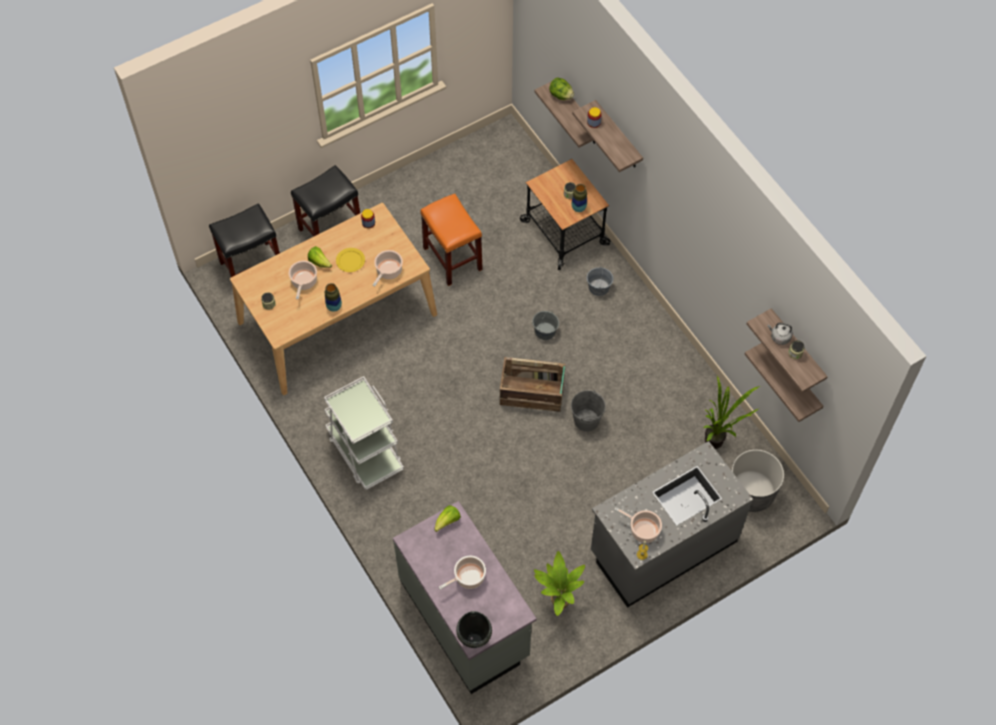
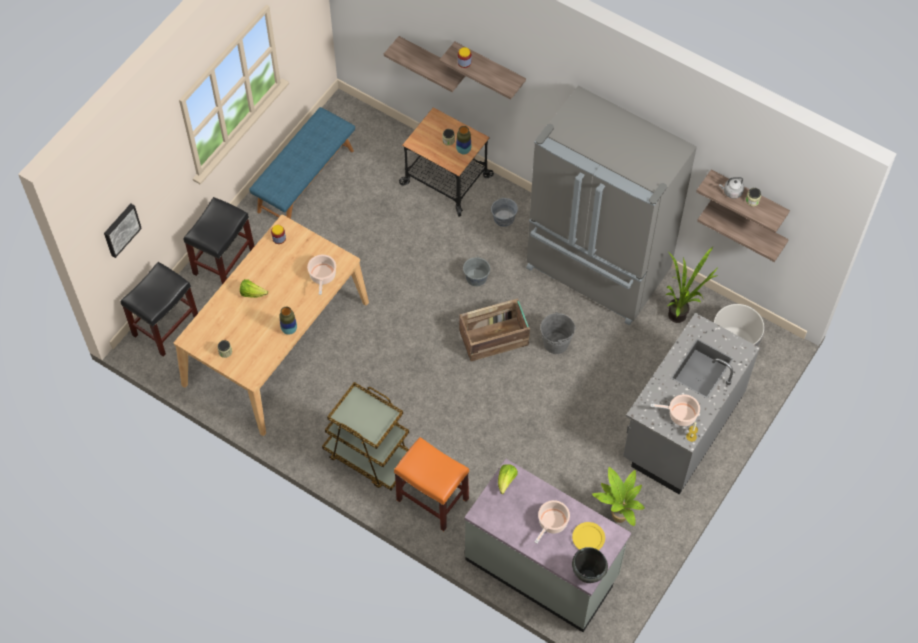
camera: 25 degrees left, 0 degrees up
(221, 158) = (121, 229): none -> picture
(304, 282) = (247, 318): cooking pot -> none
(350, 261) = (281, 280): yellow plate -> yellow plate (588, 538)
(365, 452) = (369, 456): white cart -> brown cart
(438, 184) = (305, 180): none -> blue bench
(453, 259) = (356, 244): orange stool -> orange stool (433, 499)
(561, 95) = (411, 50): lettuce -> none
(660, 369) = (597, 271): none -> grey fridge

